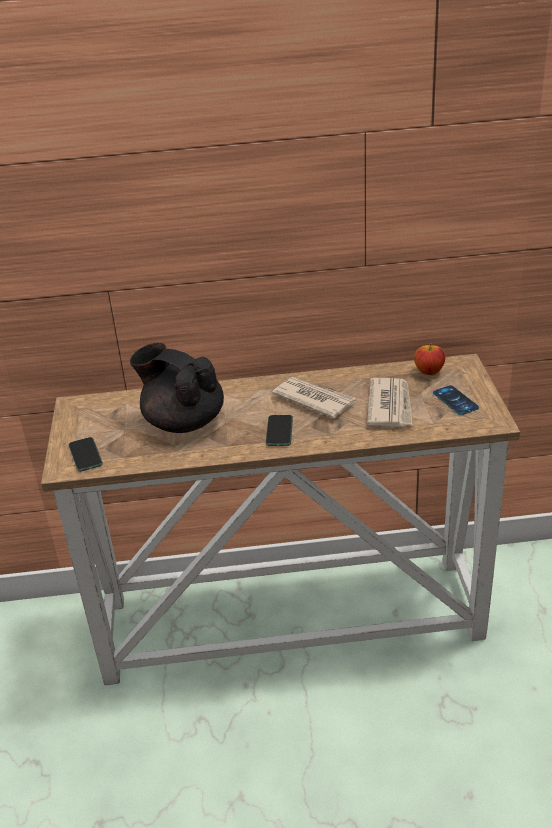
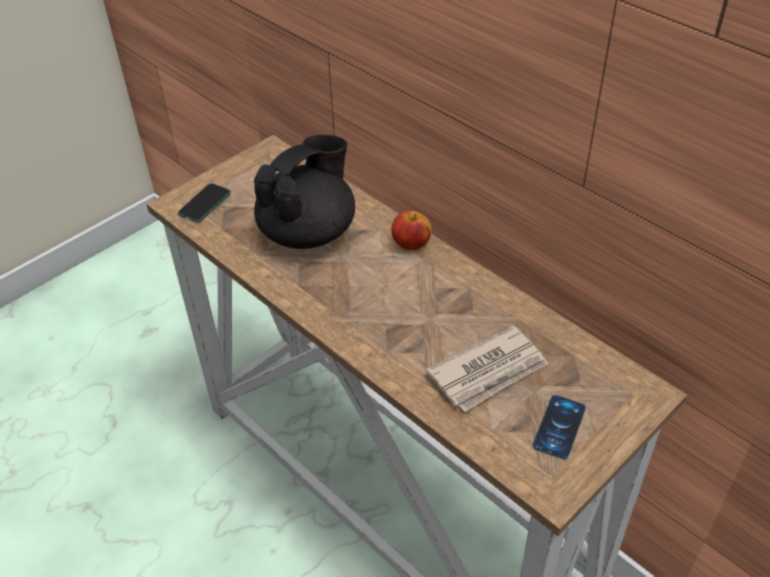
camera: 50 degrees right, 10 degrees up
(183, 421) = (309, 232): black teapot -> black teapot turned 45 degrees clockwise
(279, 431) = (355, 308): phone -> none
(314, 399) = (437, 302): newspaper -> none
(429, 371) = (594, 369): apple -> apple (411, 244)

